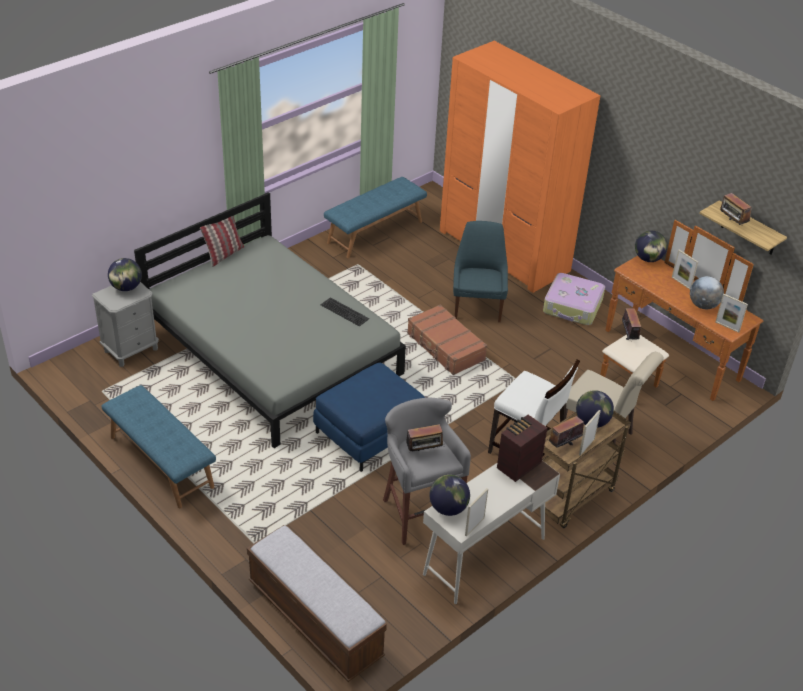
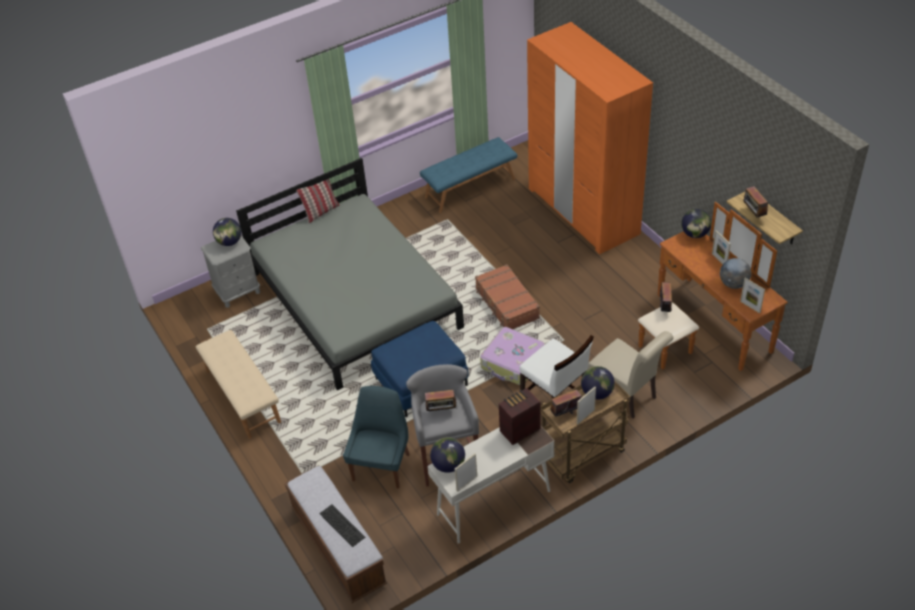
camera: 15 degrees right, 5 degrees up
(160, 462) = (242, 396): blue bench -> beige bench
(345, 311) = (412, 271): keyboard -> keyboard (343, 525)
(477, 306) = (545, 265): blue chair -> blue chair (382, 465)
(573, 307) = (633, 270): suitcase -> suitcase (513, 362)

